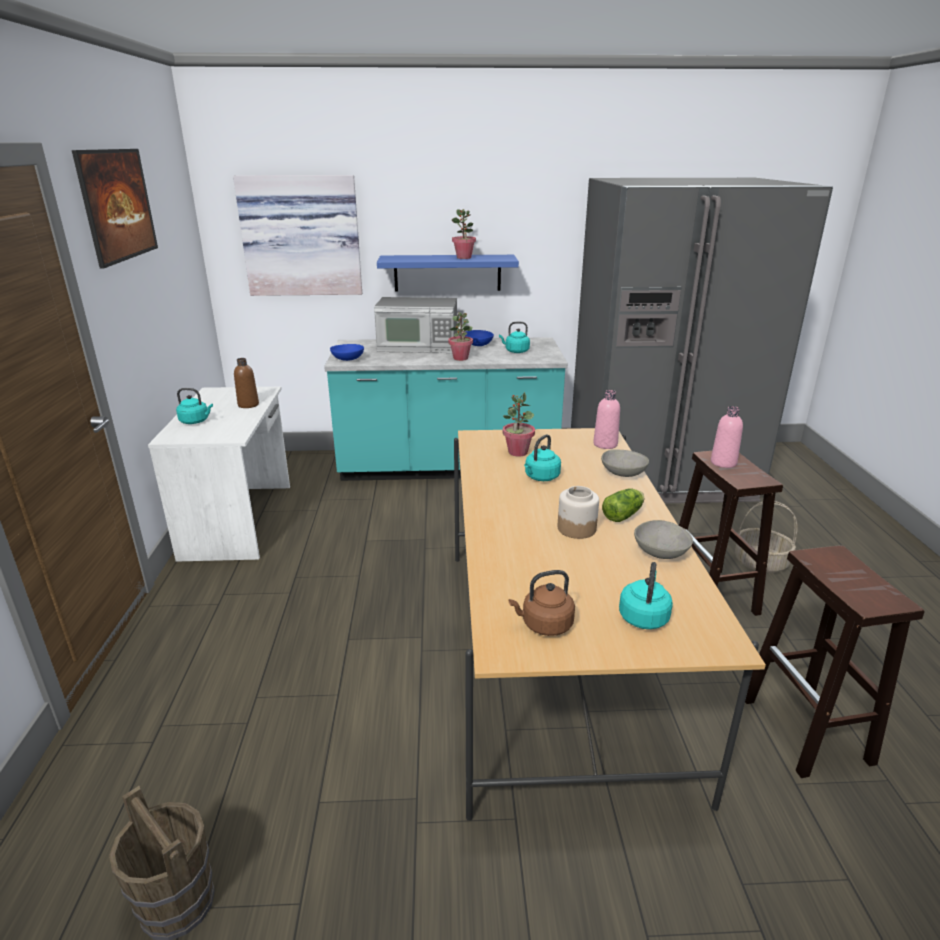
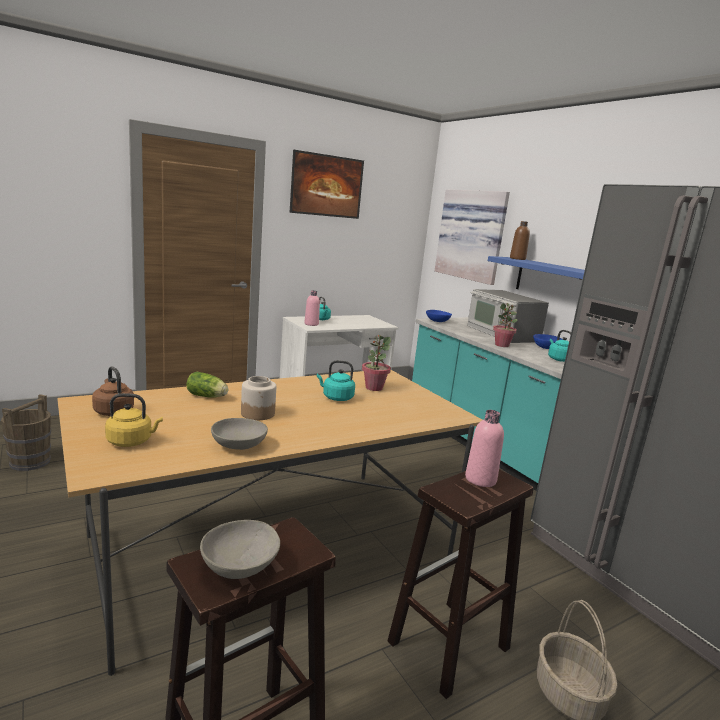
camera: 60 degrees right, 10 degrees down
(248, 405) = (359, 324): brown bottle -> brown bottle (517, 259)
(464, 257) = (558, 266): potted plant -> none
(605, 444) = (435, 417): pink bottle -> pink bottle (311, 324)
(622, 473) = (380, 426): grey bowl -> grey bowl (239, 566)
(624, 514) = (297, 429): lettuce -> lettuce (208, 396)
(643, 616) = (132, 441): turquoise kettle -> yellow kettle

